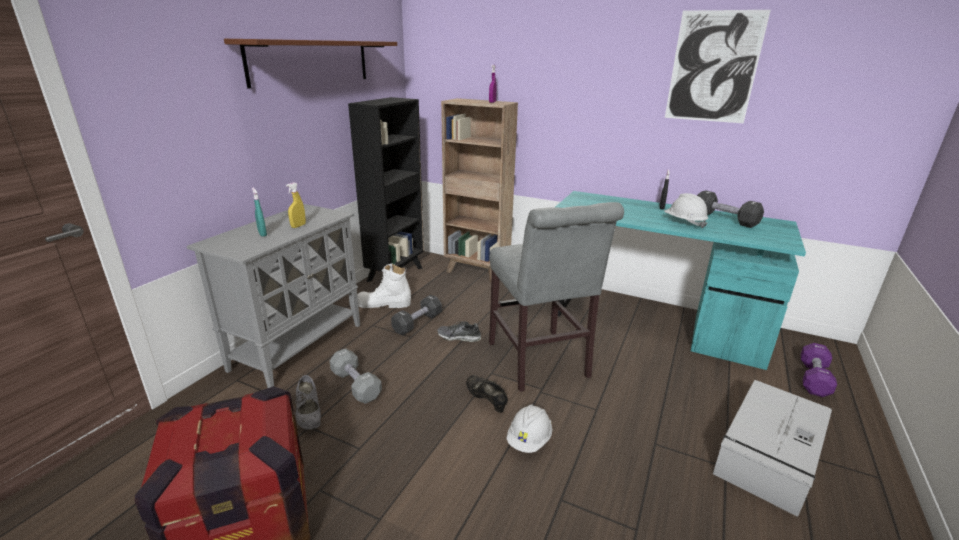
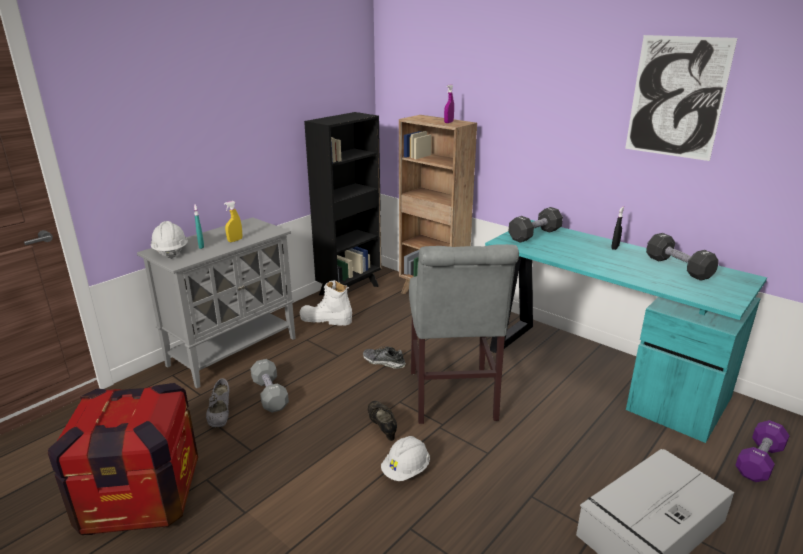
camera: 15 degrees right, 0 degrees up
(311, 62) = (267, 84): brown shelf -> none
(417, 323) = (349, 343): black dumbbell -> black dumbbell (534, 235)
(684, 222) = (625, 267): white hard hat -> white hard hat (170, 251)

